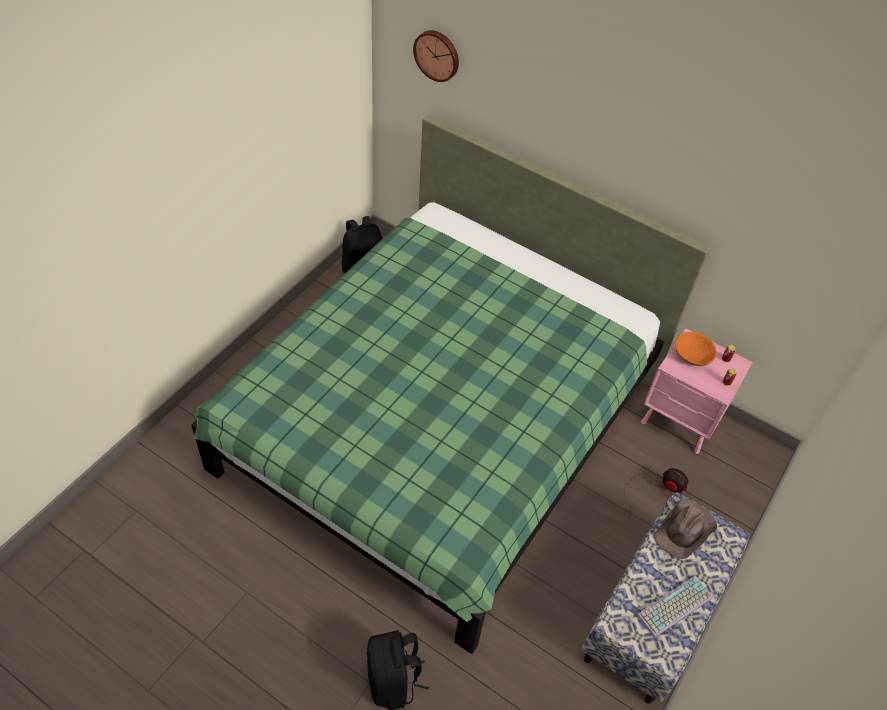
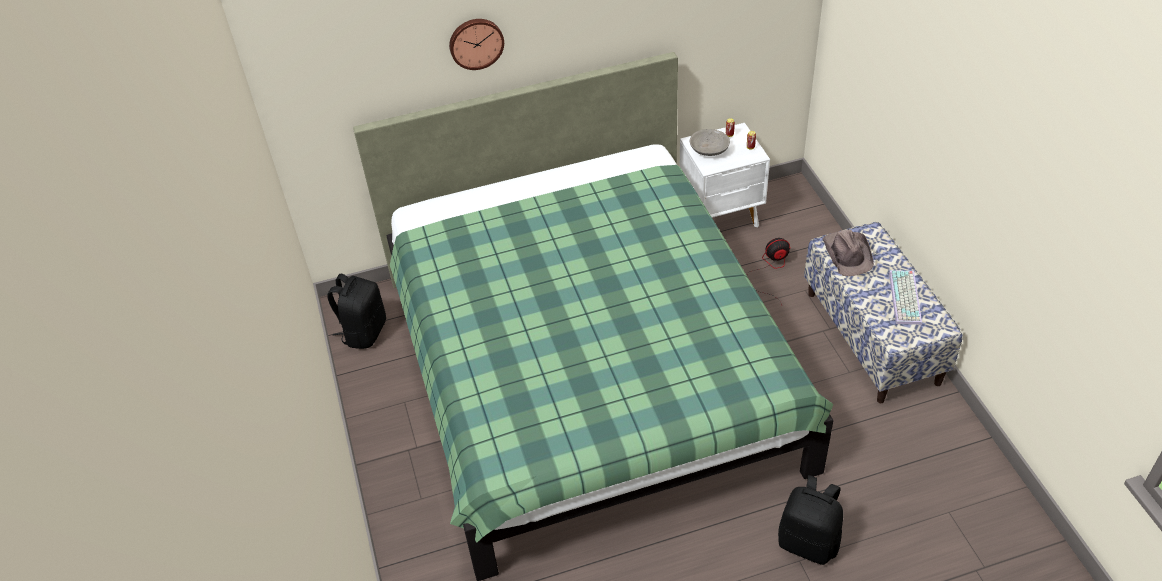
camera: 45 degrees left, 5 degrees down
(437, 55) = (340, 60): wall clock -> wall clock (476, 42)
(680, 421) = (721, 217): pink nightstand -> white nightstand
(692, 355) = (709, 150): orange bowl -> grey bowl

